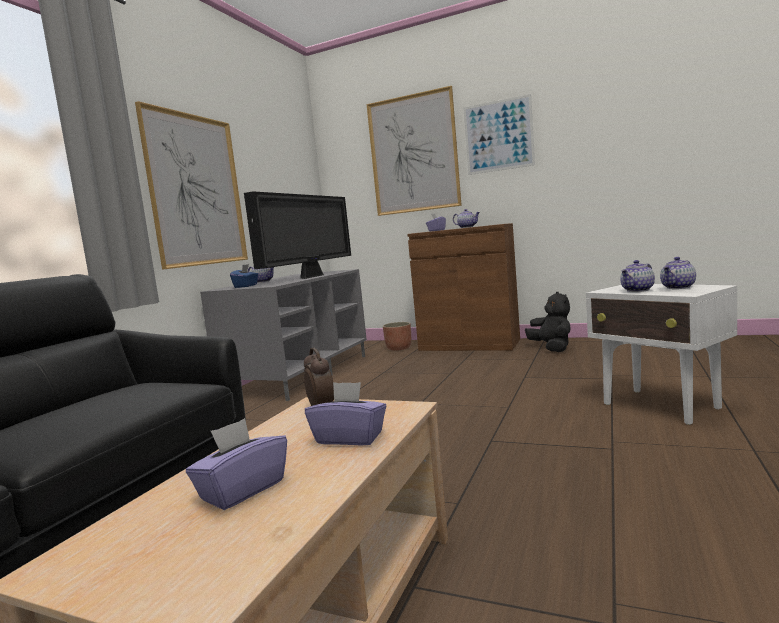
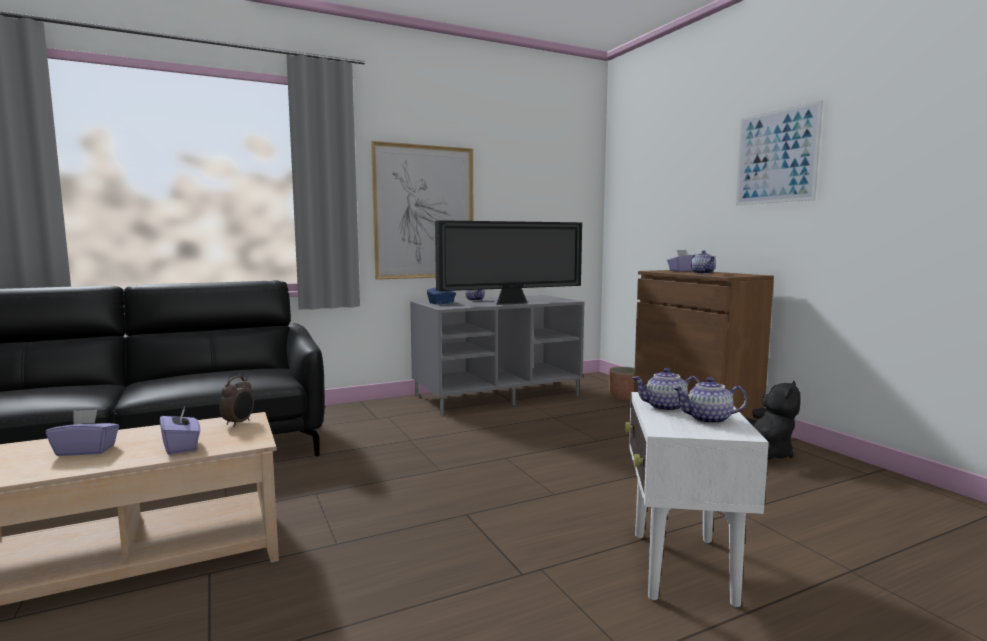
camera: 40 degrees right, 0 degrees up
(413, 154) = (685, 174): picture -> none

